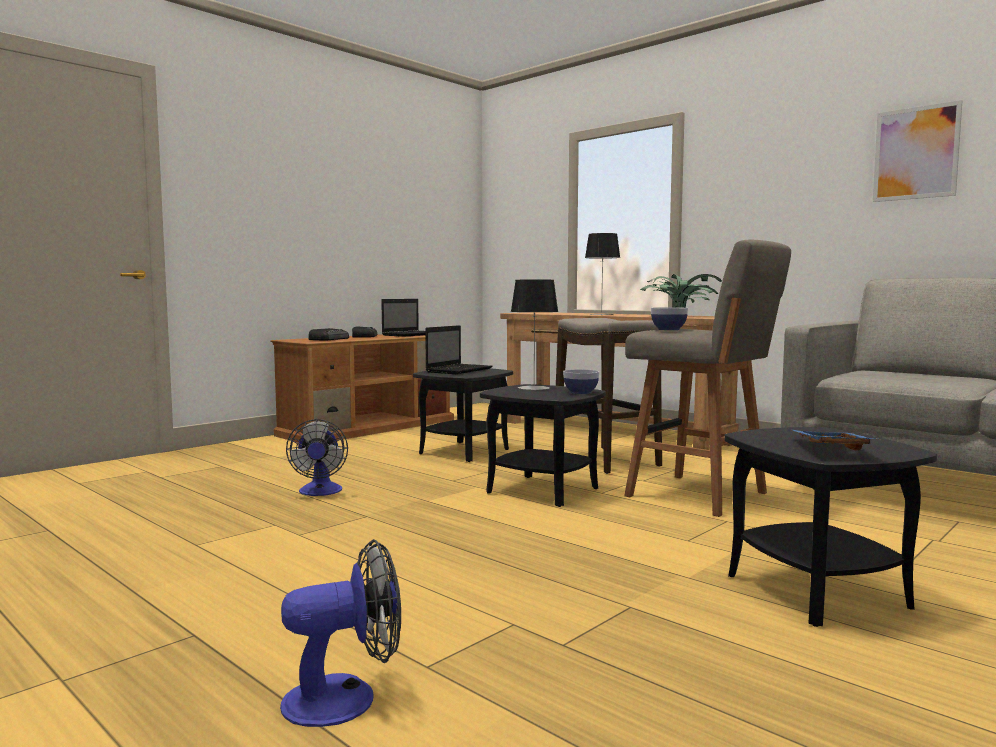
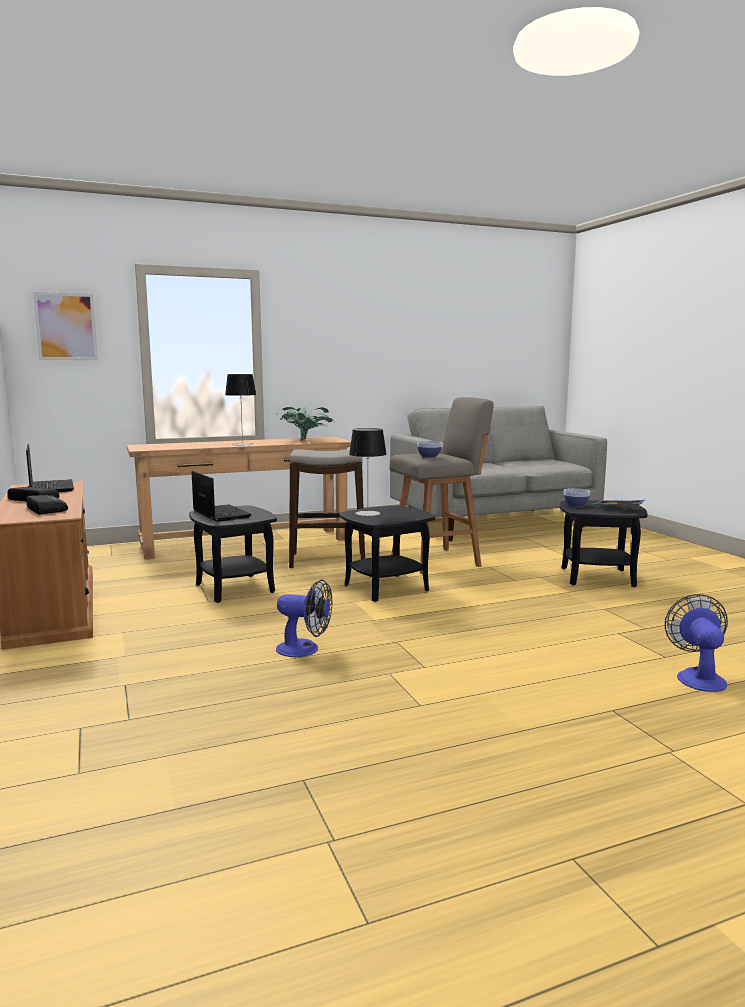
camera: 65 degrees left, 5 degrees up
(581, 392) = (404, 509): bowl -> bowl (575, 505)
(916, 153) = (417, 330): picture -> picture (66, 326)

